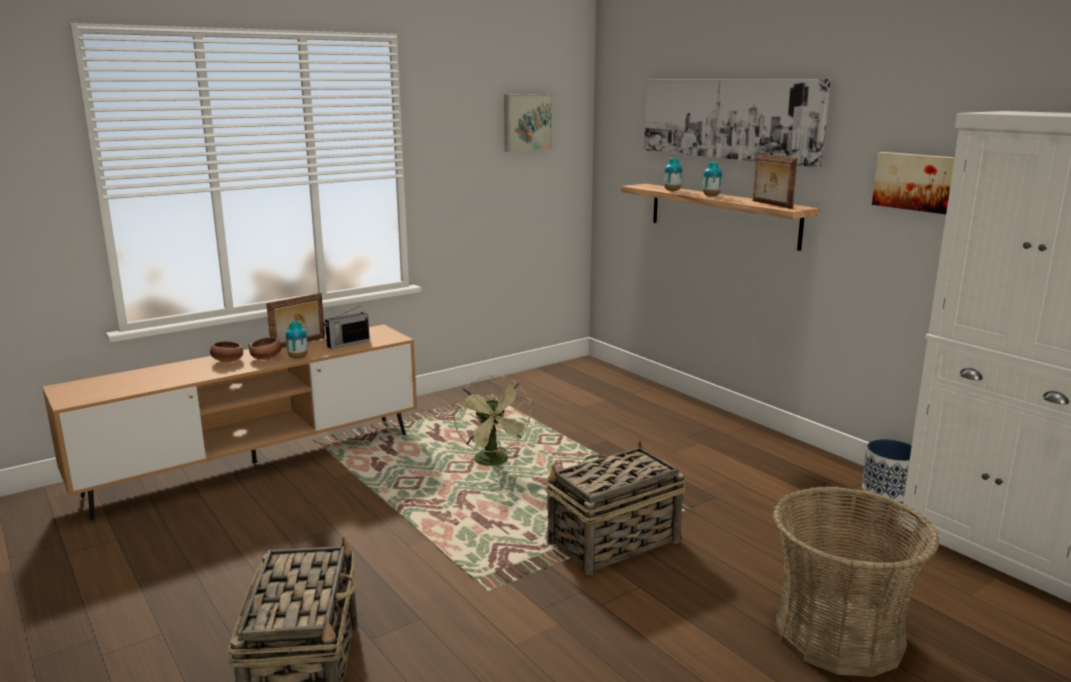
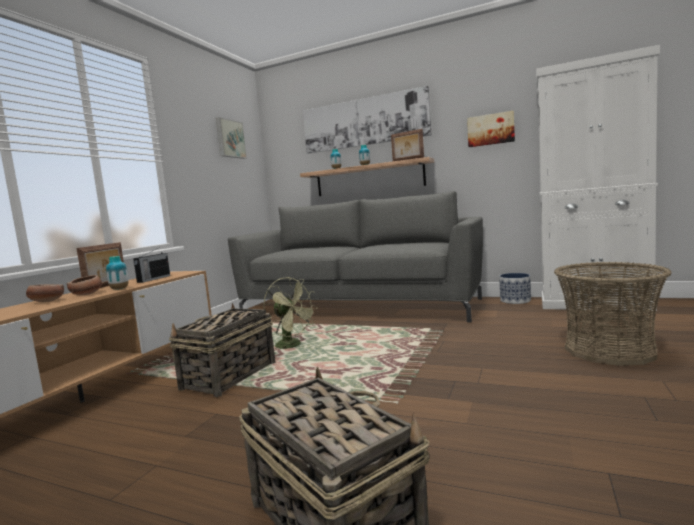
camera: 30 degrees left, 10 degrees down
(612, 542) = (429, 355): basket -> basket (228, 376)
(654, 419) = (359, 307): none -> grey sofa

